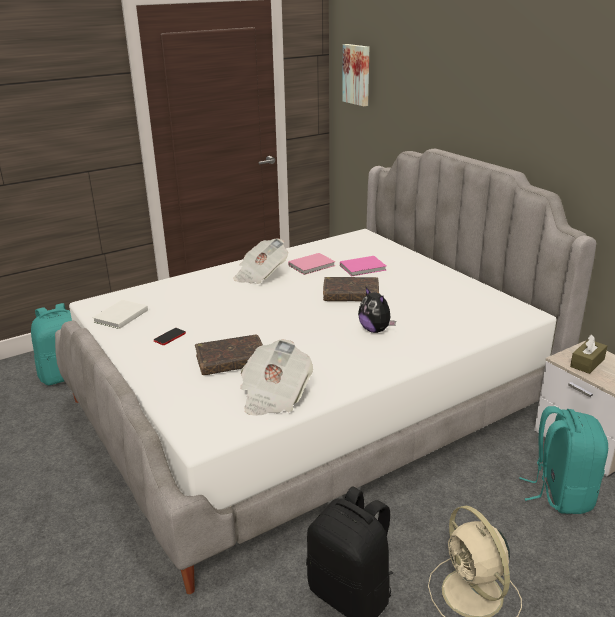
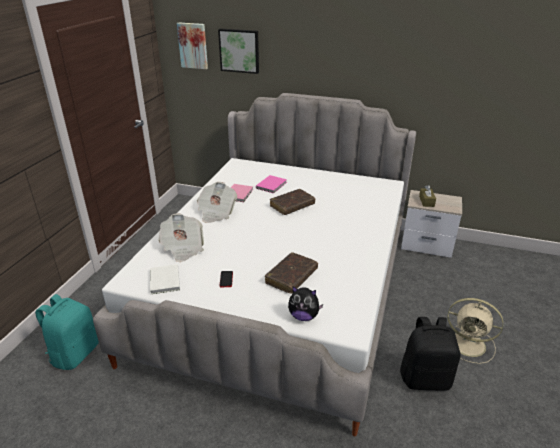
camera: 40 degrees left, 5 degrees up
(274, 396) = (347, 285): newspaper -> newspaper (183, 248)
(375, 330) = (337, 222): plush toy -> plush toy (303, 316)
(399, 84) = (239, 50): none -> picture
(560, 493) = (444, 275): turquoise backpack -> none

